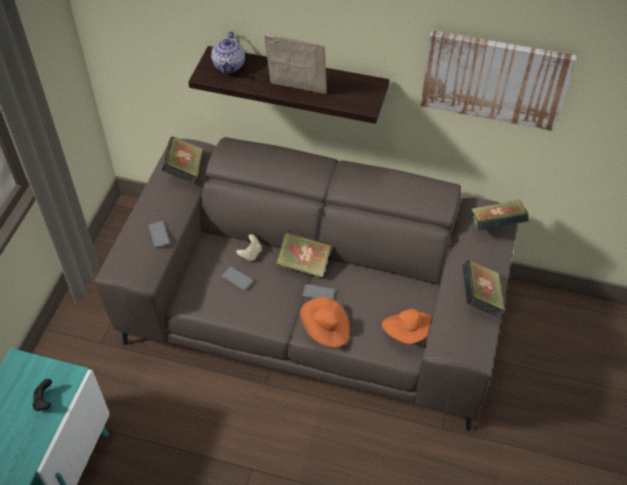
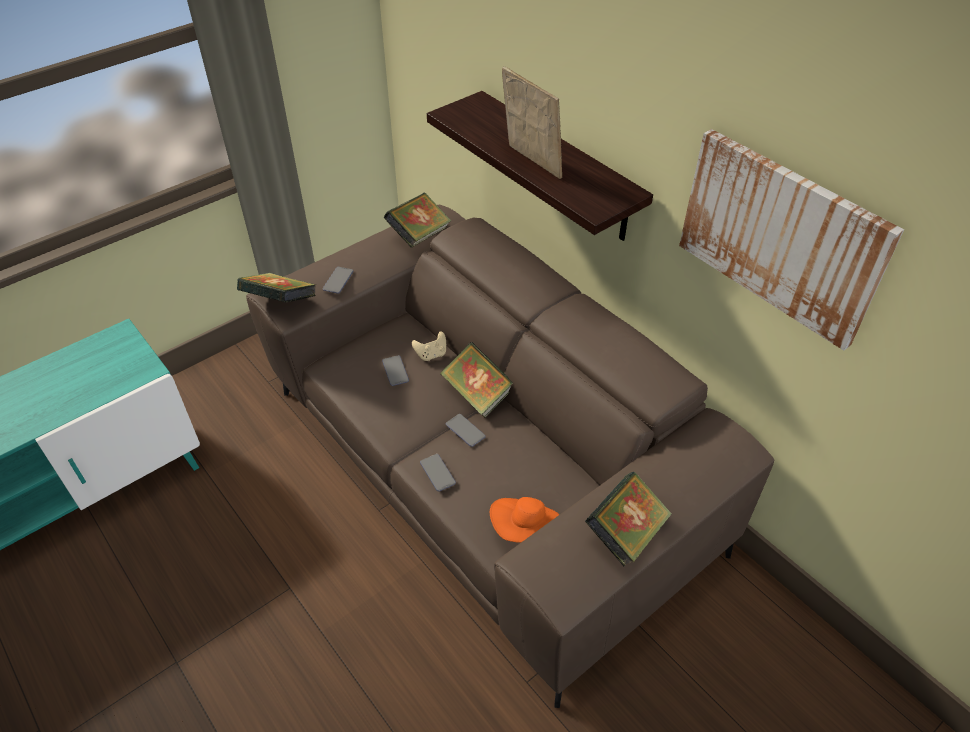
camera: 35 degrees right, 5 degrees down
(44, 401) = (105, 380): black game controller -> none
(229, 65) = (483, 114): teapot -> none
(325, 330) = (437, 473): orange hat -> phone
(496, 226) = (722, 459): book -> book (280, 303)

